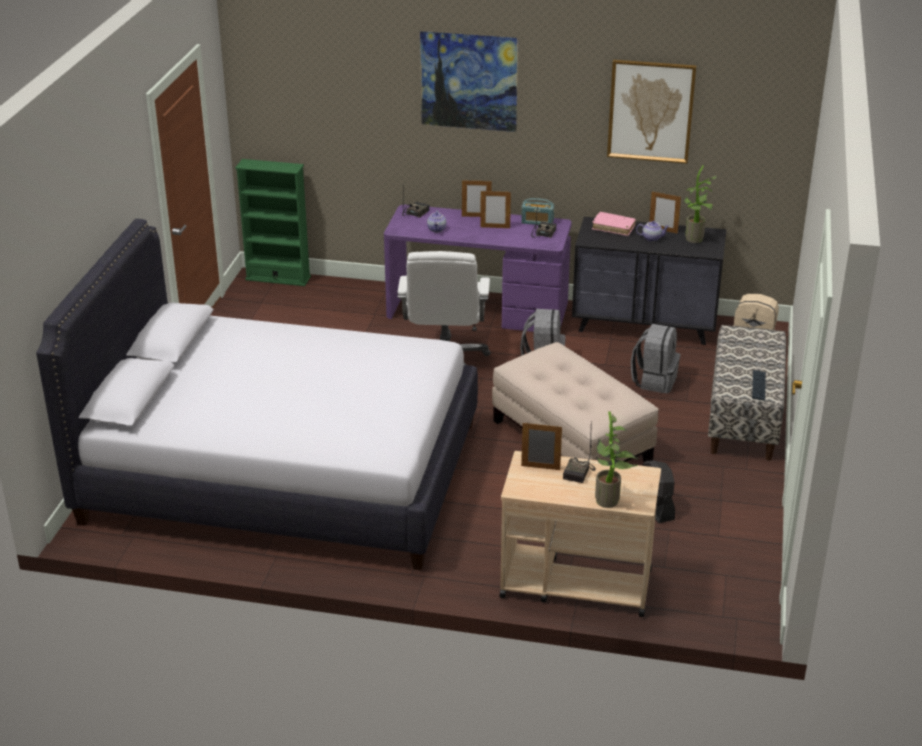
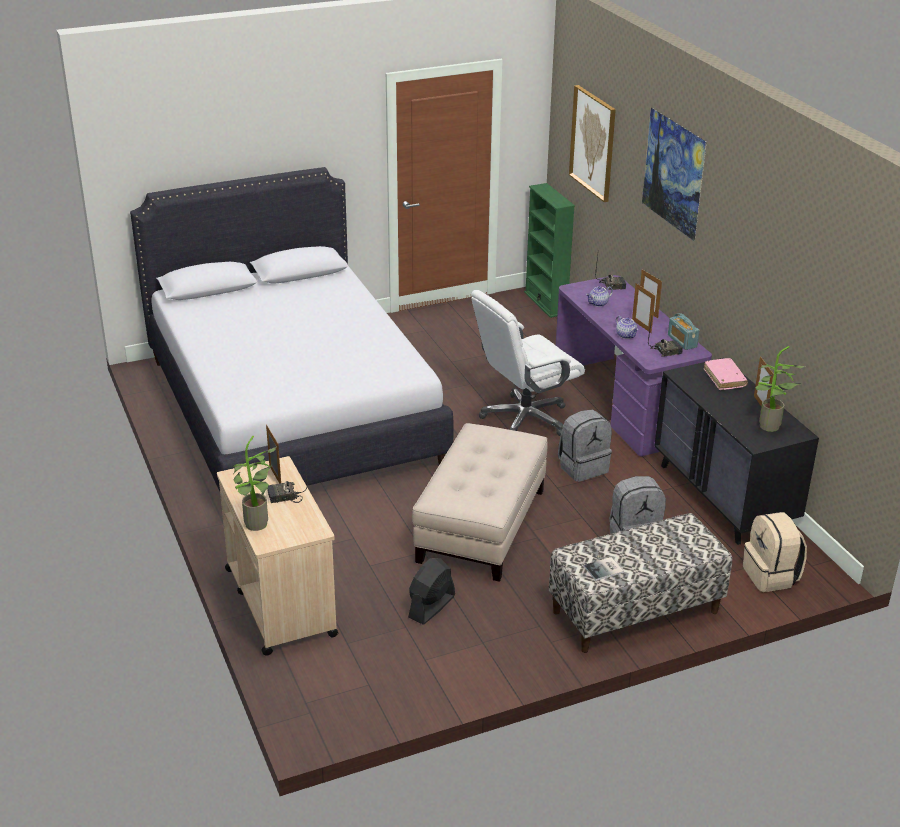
camera: 55 degrees right, 0 degrees up
(650, 111) = (783, 268): picture -> picture (593, 143)
(652, 238) = (735, 404): teapot -> teapot (626, 335)
(758, 386) = (604, 570): keyboard -> book

